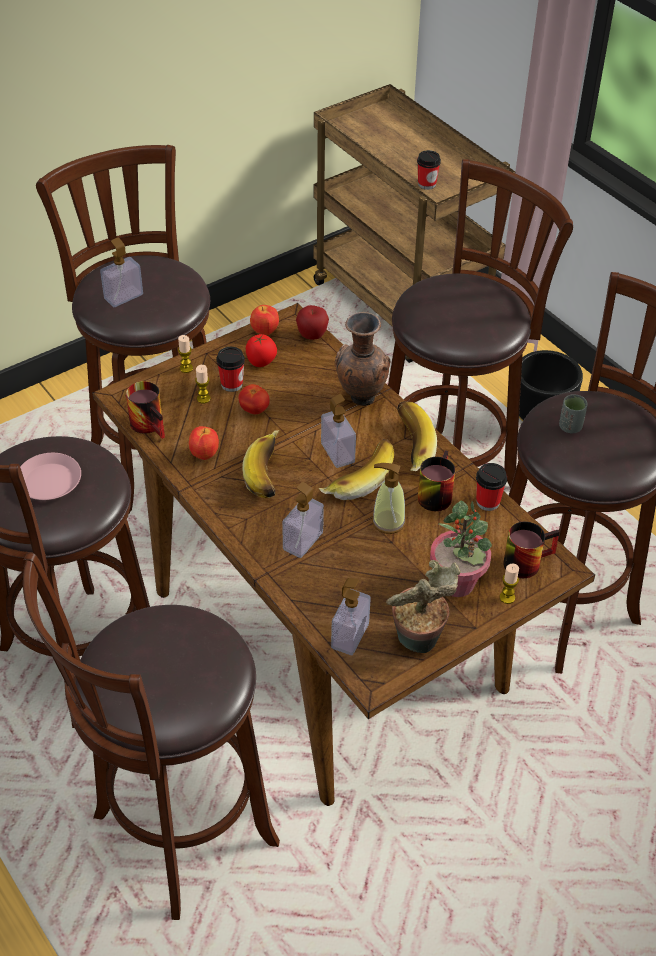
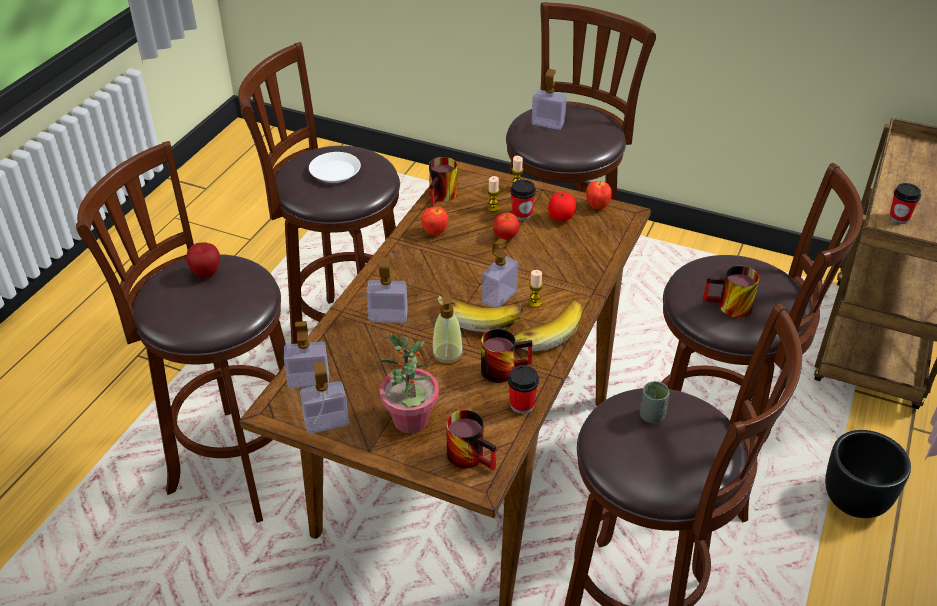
camera: 60 degrees right, 5 degrees down
(49, 481) = (335, 171): pink plate -> white plate
(270, 474) = (444, 272): banana -> none
(312, 336) = (619, 231): apple -> apple (206, 274)
(360, 399) = (573, 284): brown vase -> none
(418, 644) = (326, 422): potted plant -> soap dispenser
(479, 323) = (729, 308): none -> mug
(507, 597) = (418, 459): candle -> candle (534, 303)

